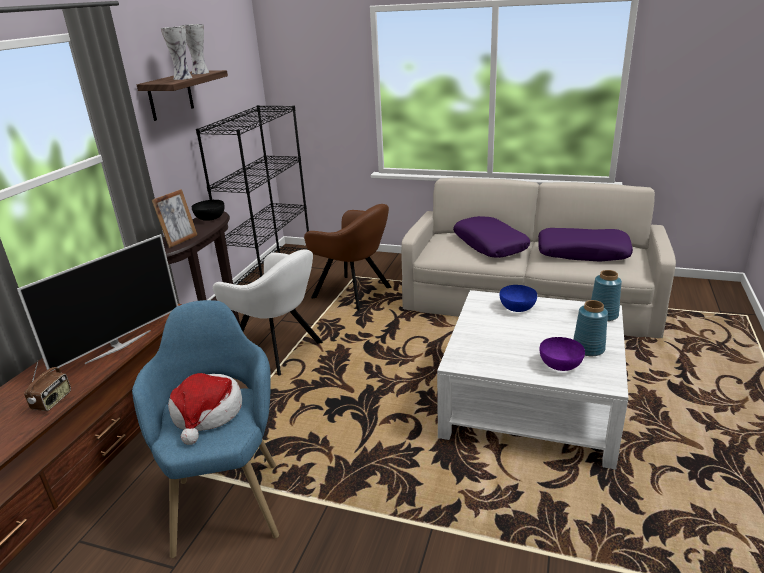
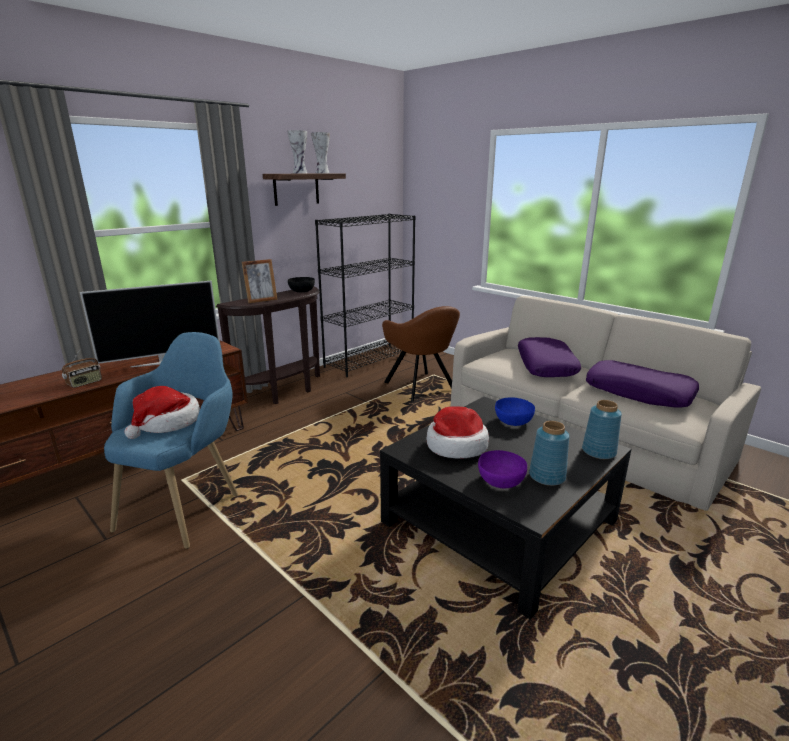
camera: 25 degrees right, 5 degrees down
(279, 351) = (322, 413): white armchair -> none
(495, 344) = (456, 445): none -> hat
(531, 401) = (499, 522): white coffee table -> black coffee table

